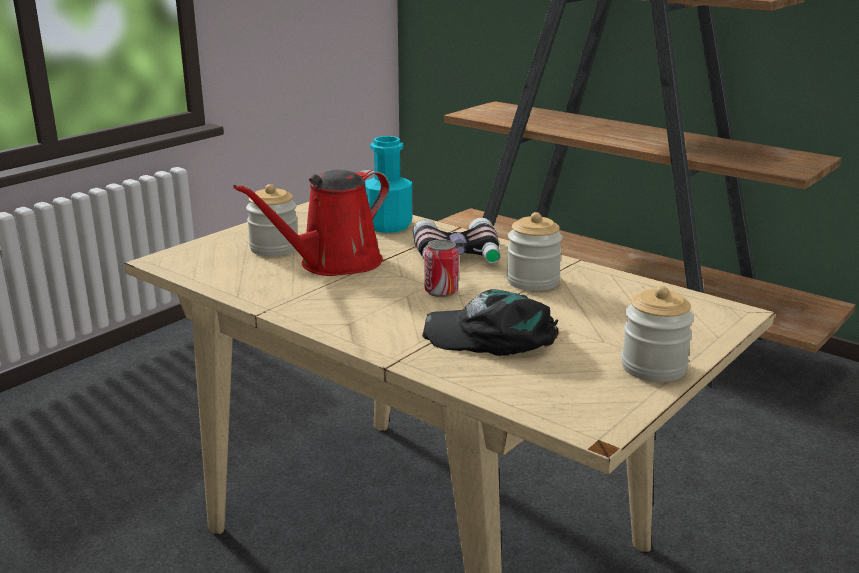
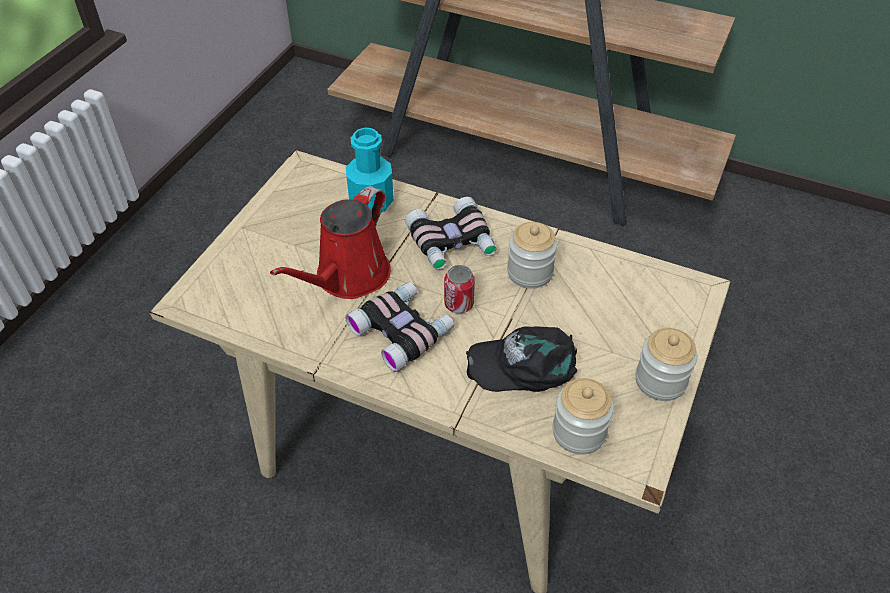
camera: 15 degrees left, 25 degrees up
(274, 248) = (281, 261): jar -> jar (579, 432)
(369, 300) = (403, 330): none -> binoculars

